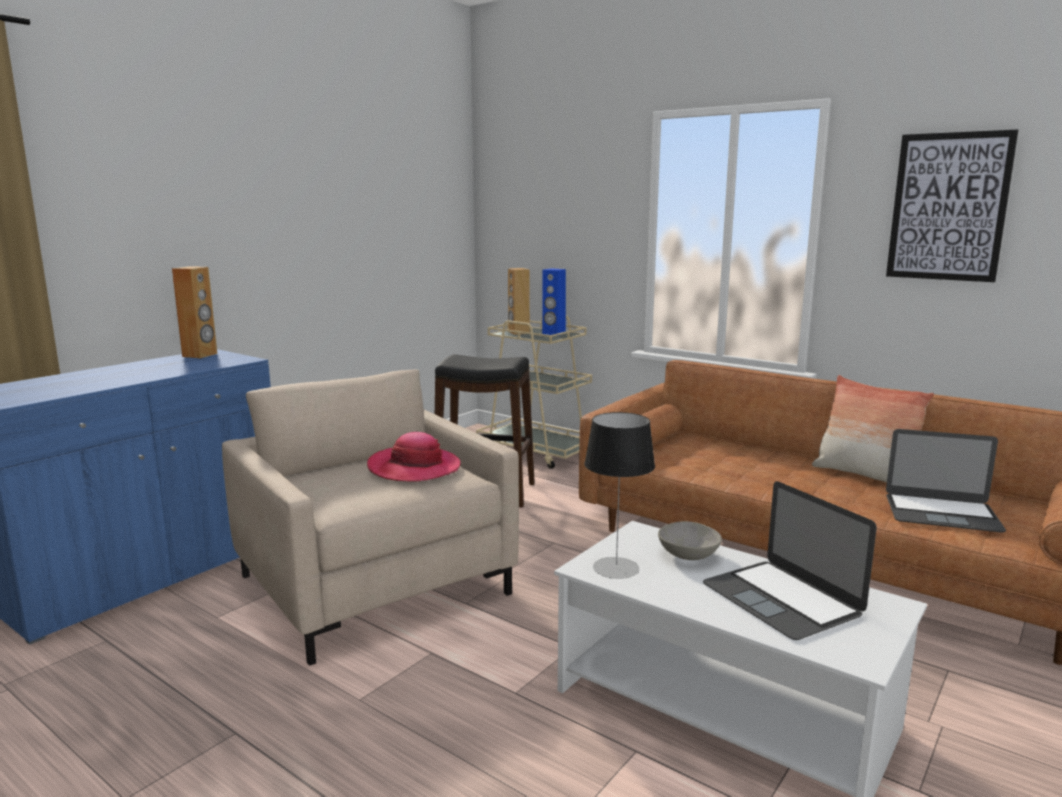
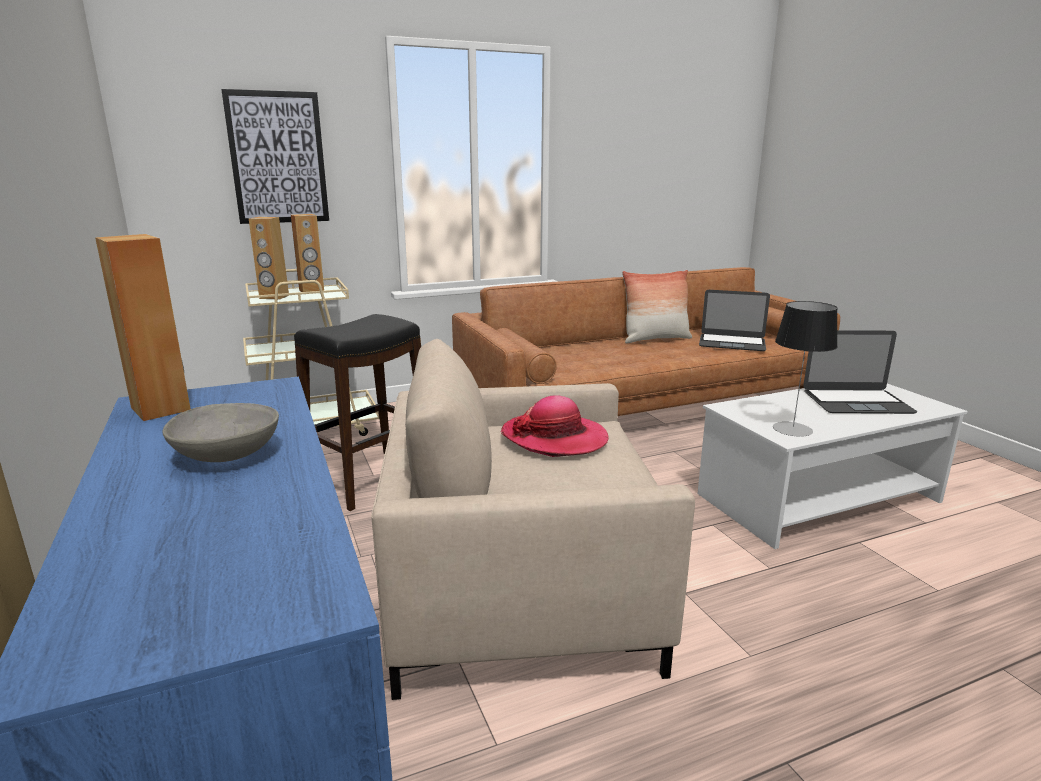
camera: 60 degrees left, 5 degrees up
(553, 333) = (311, 290): blue speaker -> brown speaker
(687, 555) = (779, 406): grey bowl -> grey bowl (226, 456)
(942, 513) = (732, 343): laptop -> laptop turned 60 degrees clockwise
(948, 207) = (630, 141): picture -> picture (278, 158)

